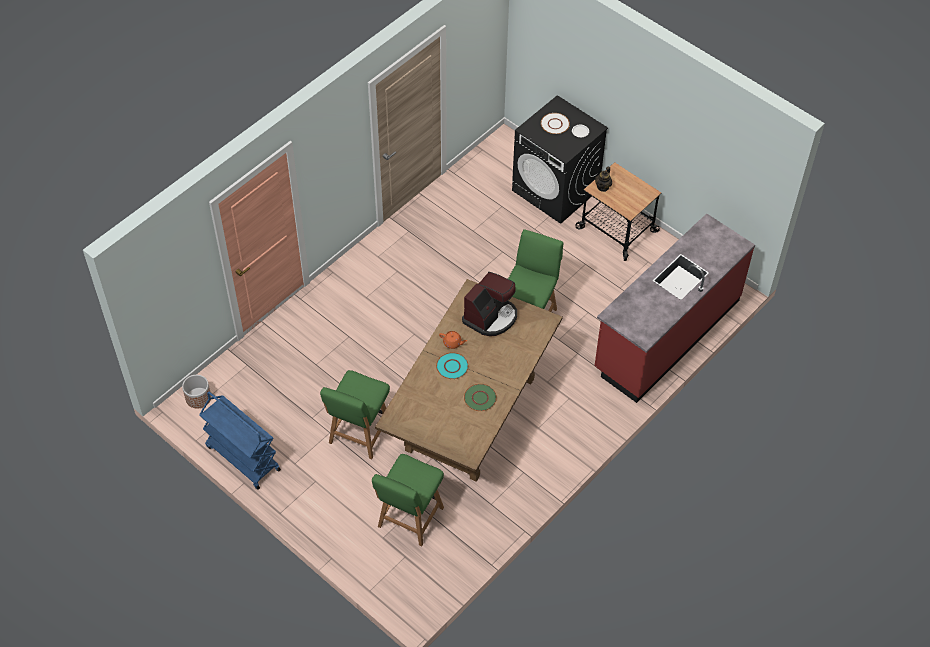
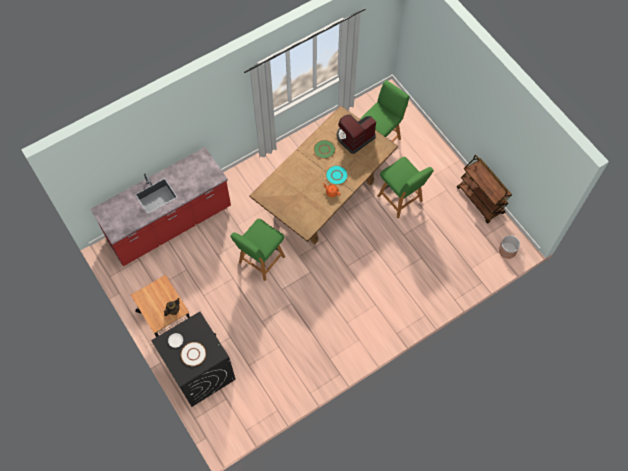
camera: 165 degrees left, 10 degrees up
(242, 458) = (480, 200): blue cart -> brown cart
(359, 434) = (401, 199): green chair -> green chair turned 105 degrees clockwise
(491, 317) = (299, 206): coffee machine -> coffee machine (354, 137)

